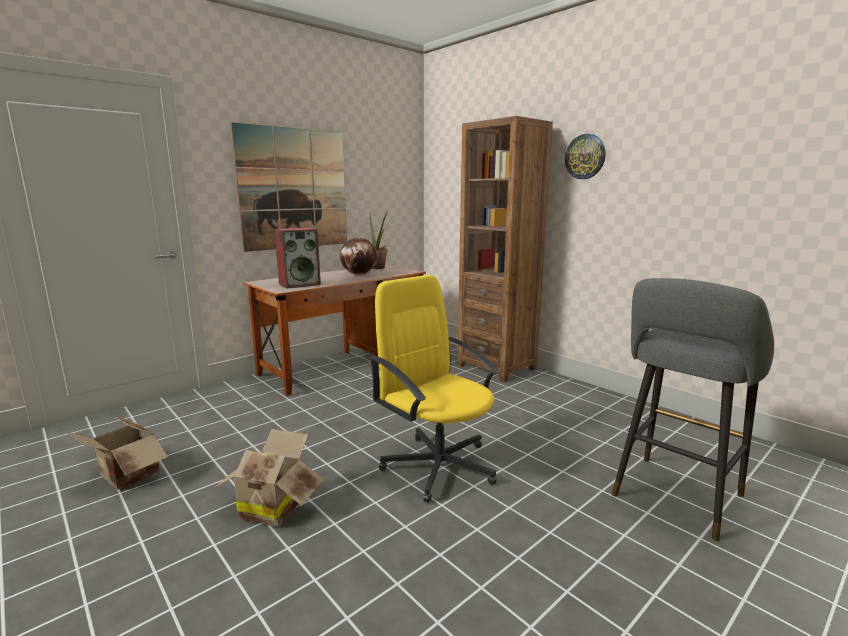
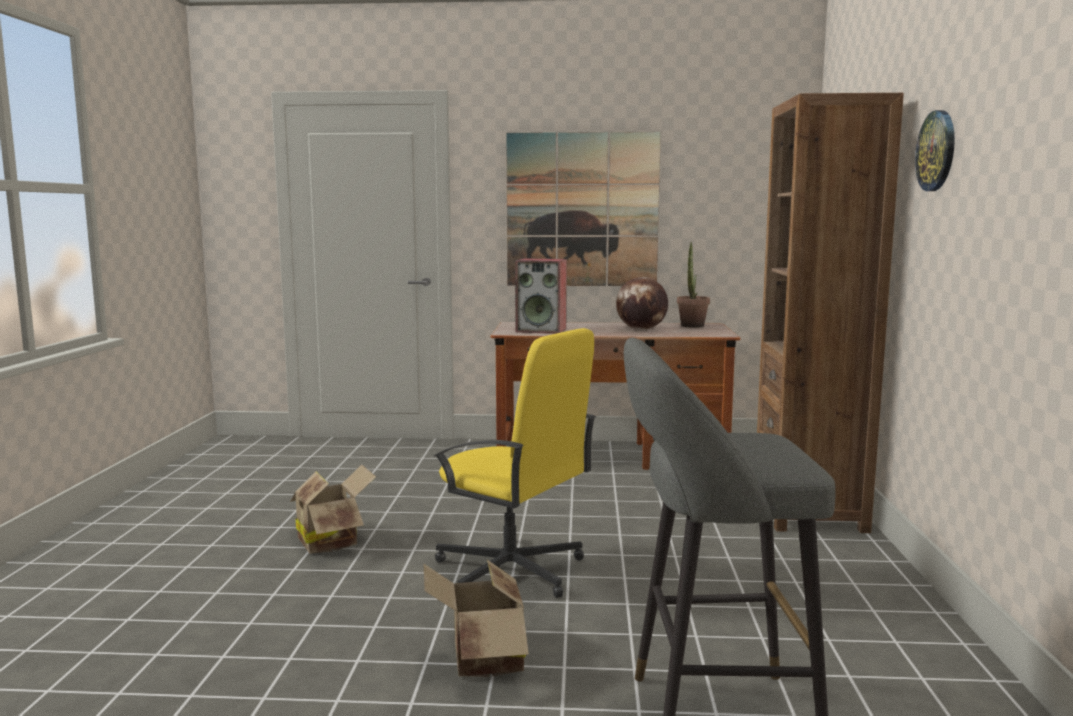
camera: 45 degrees right, 5 degrees down
(126, 477) = (287, 485): cardboard box -> cardboard box (481, 661)
(438, 465) = (511, 571): yellow office chair -> yellow office chair turned 120 degrees clockwise

